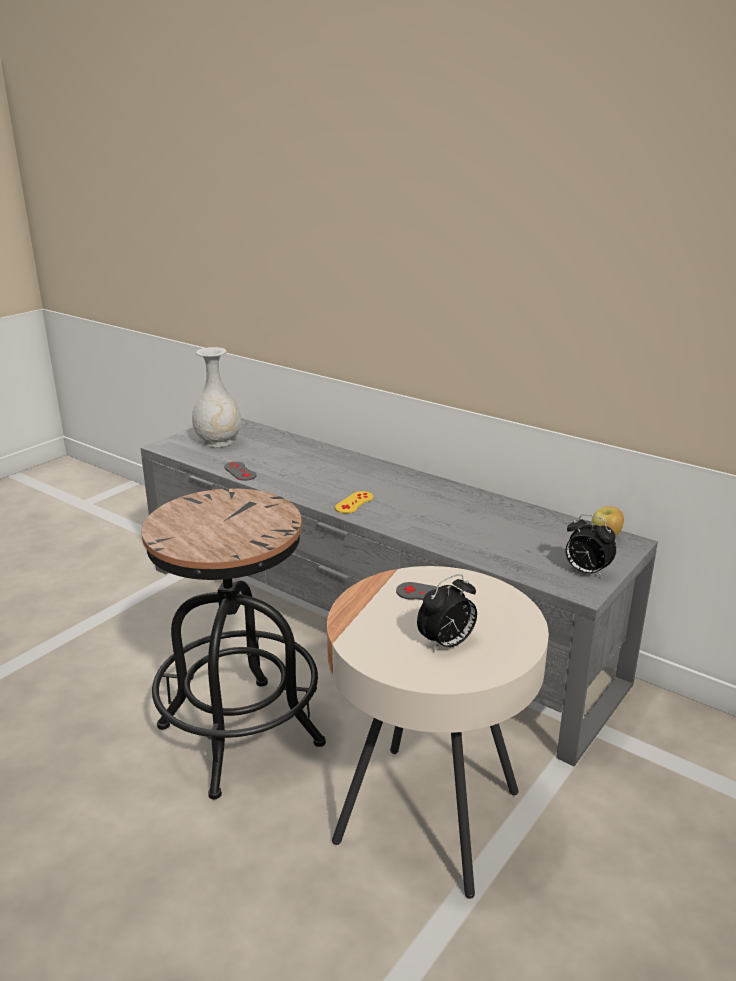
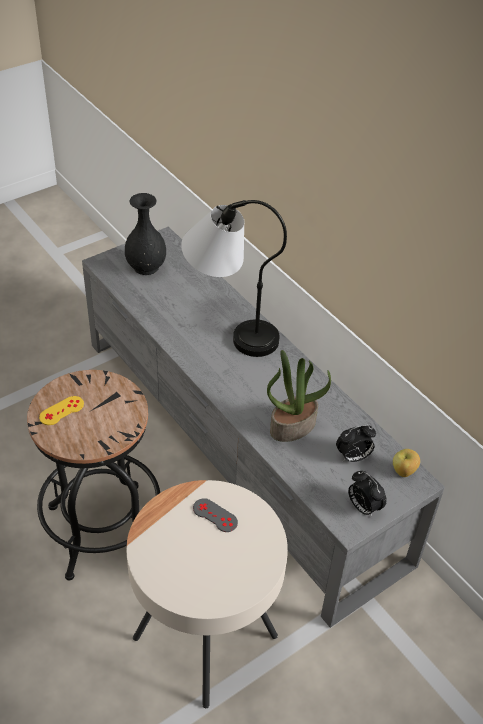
camera: 15 degrees right, 20 degrees up
(219, 442) = (146, 267): white vase -> black vase
(240, 471) = (149, 312): grey game controller -> none
(338, 468) = (229, 327): none -> table lamp
(354, 502) = (223, 376): yellow game controller -> yellow game controller (61, 411)
(446, 644) = (202, 569): alarm clock -> alarm clock (353, 457)
(459, 525) = (293, 426): none -> potted plant

